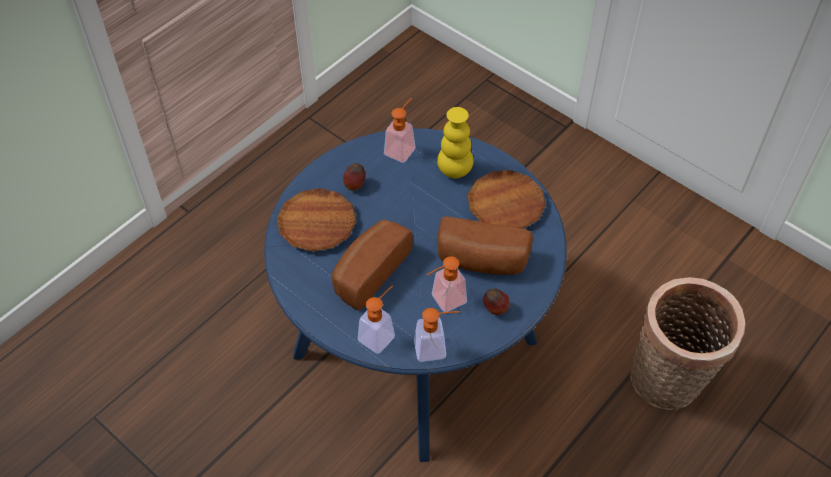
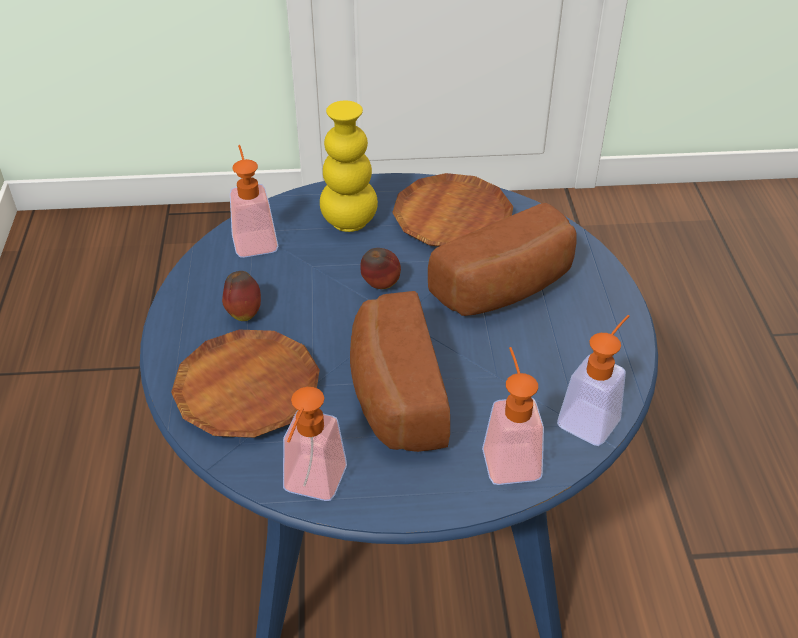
camera: 45 degrees left, 10 degrees down
(443, 301) = (527, 359): soap dispenser -> soap dispenser (311, 487)
(495, 309) = (593, 325): apple -> apple (380, 286)
(668, 383) = (669, 362): basket -> none

